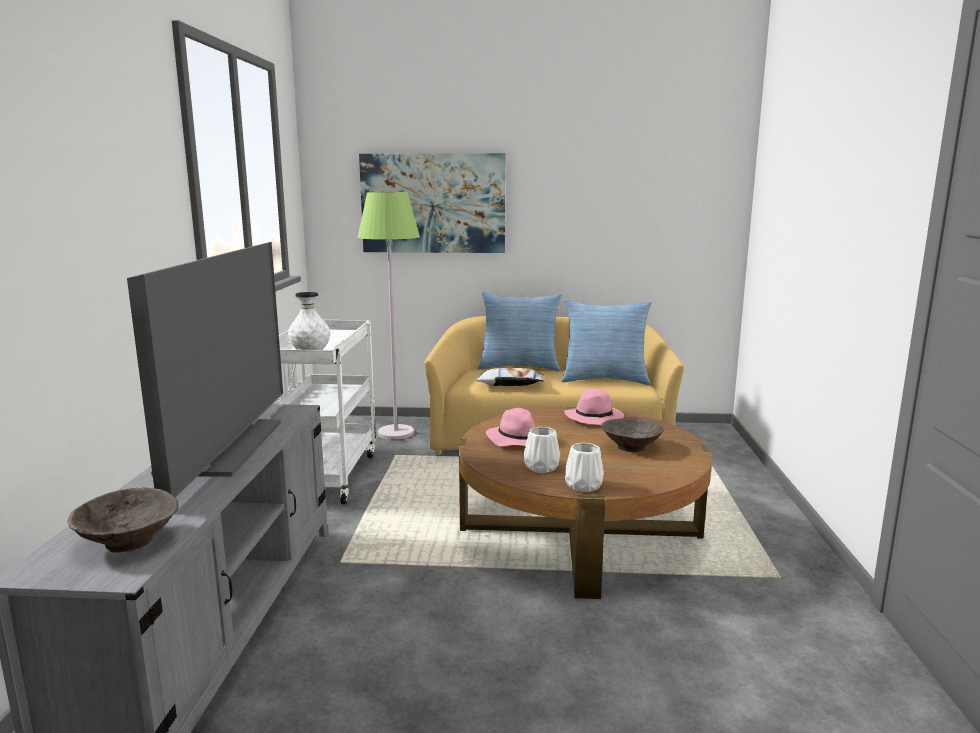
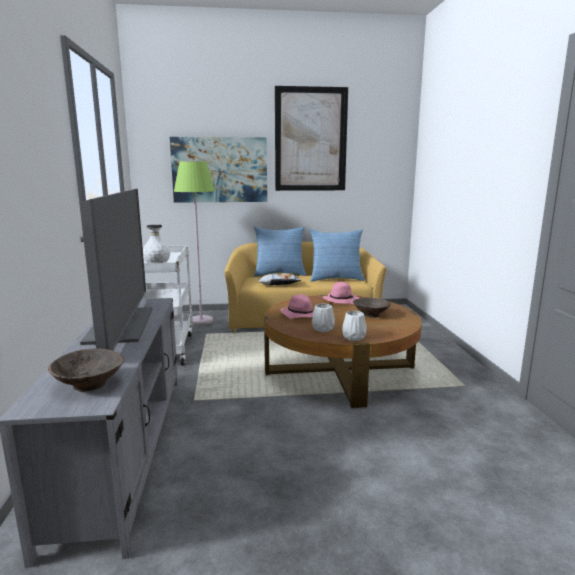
camera: 10 degrees left, 0 degrees up
(576, 156) = (311, 140): none -> picture

